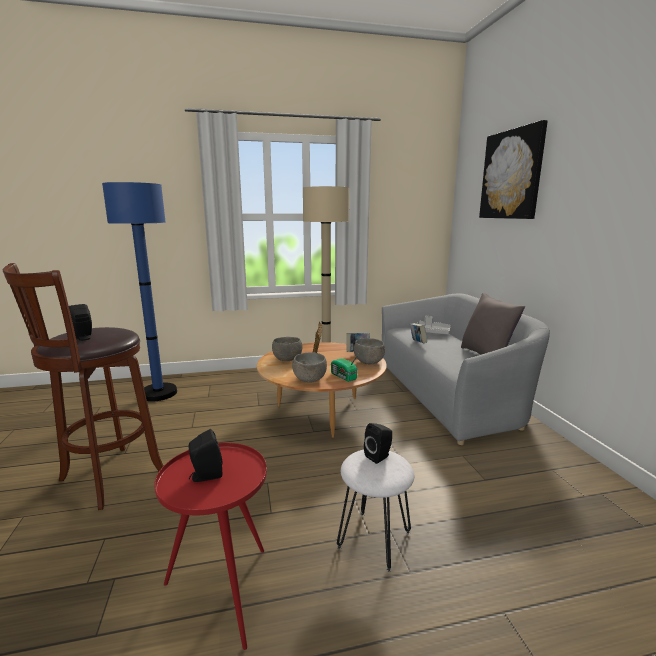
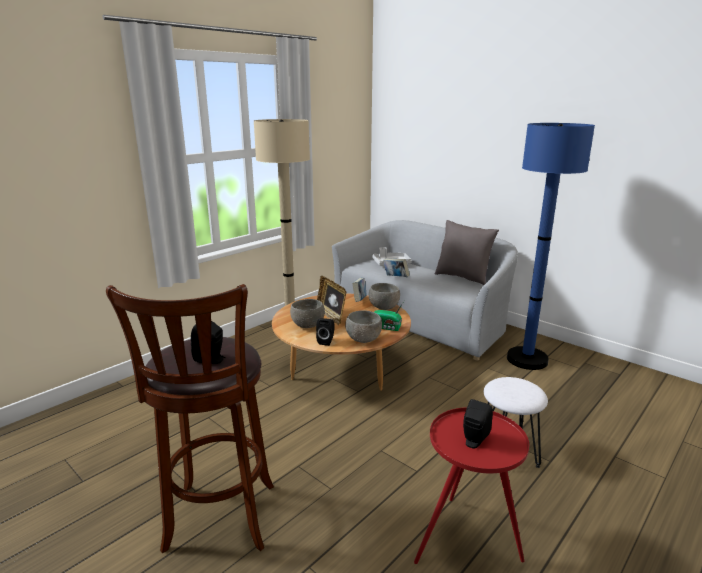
camera: 35 degrees left, 5 degrees up
(158, 393) = (125, 414): blue floor lamp -> blue floor lamp (527, 359)
(379, 456) = (509, 383): black speaker -> black speaker (326, 341)
(511, 175) = (452, 107): picture -> none

